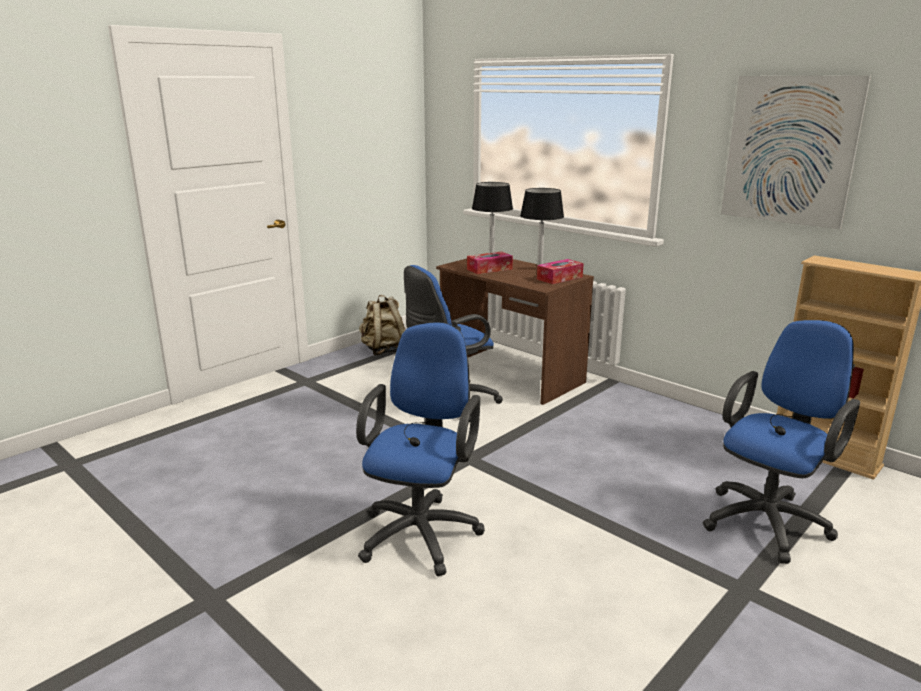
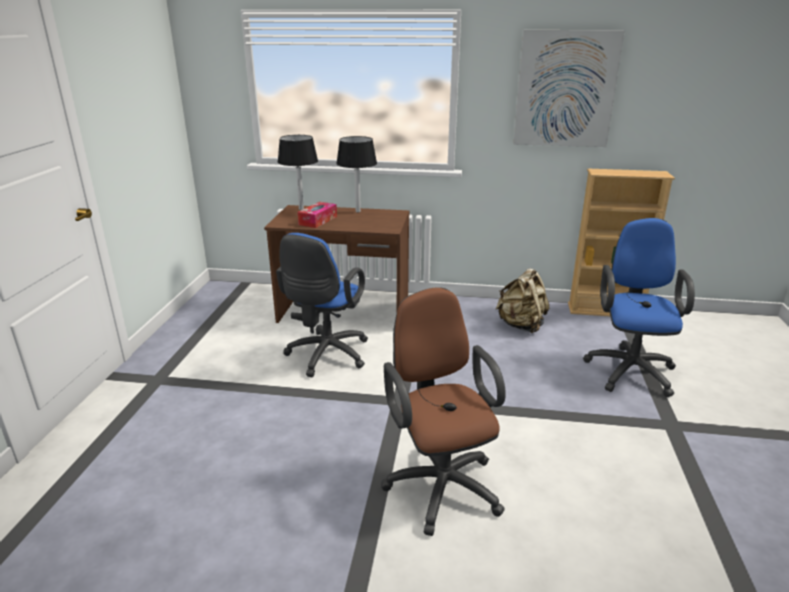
camera: 35 degrees left, 5 degrees up
(384, 350) = (202, 322): beige backpack -> beige backpack (521, 325)
(422, 531) = (440, 482): blue office chair -> brown office chair
(559, 278) = (388, 217): tissue box -> none

